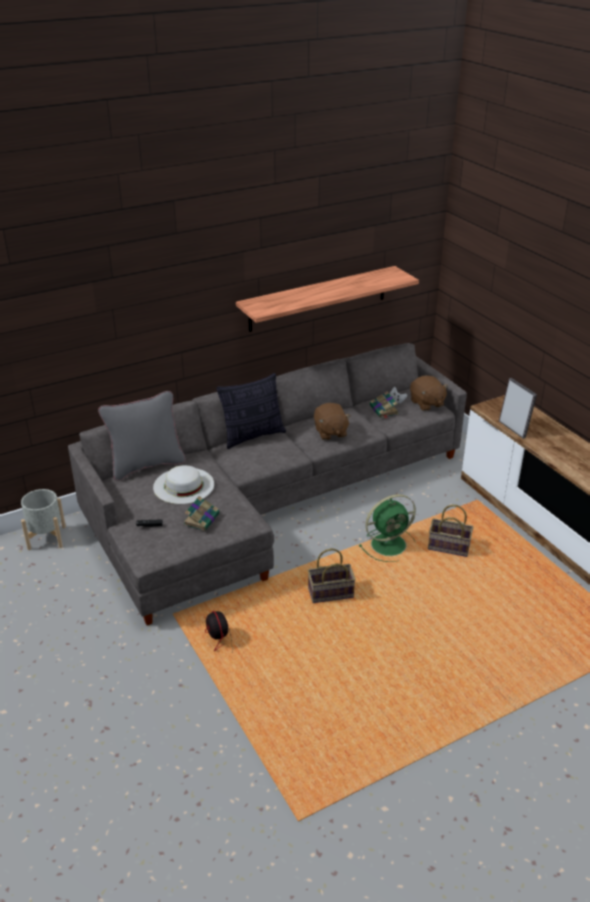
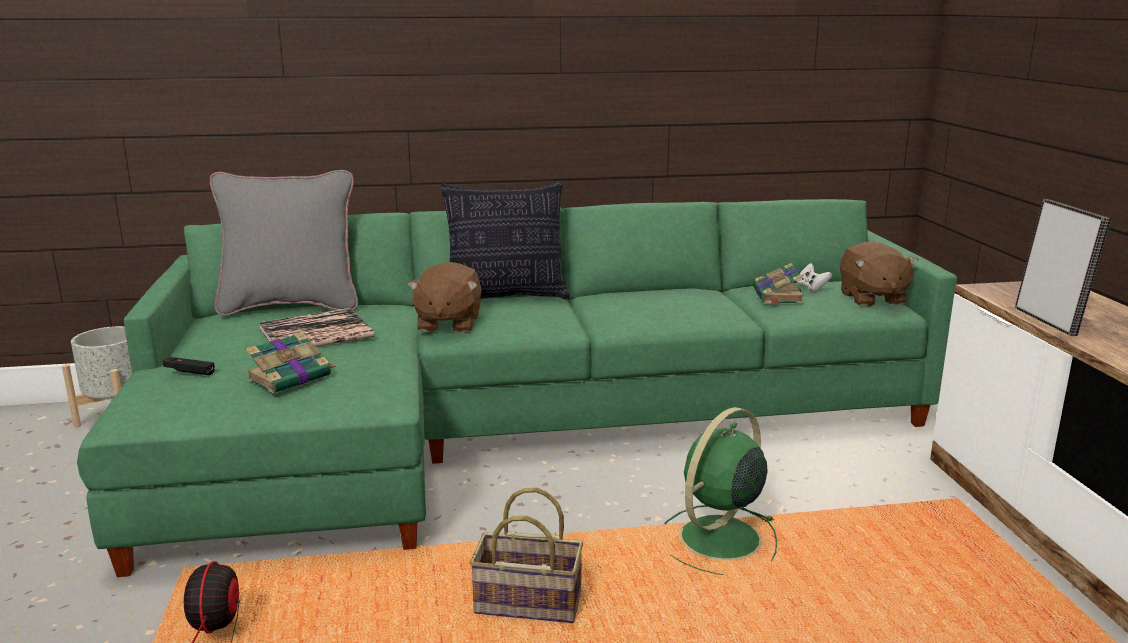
camera: 20 degrees right, 15 degrees down
(183, 485) = (316, 333): white hat -> book
(264, 500) = (514, 429): grey sofa -> green sofa
(318, 298) = (678, 82): shelf -> none
(330, 432) = (651, 308): brown plush toy -> brown plush toy (448, 324)
(390, 544) = (718, 540): green fan -> green fan turned 135 degrees clockwise
(447, 547) = (852, 571): basket -> none

